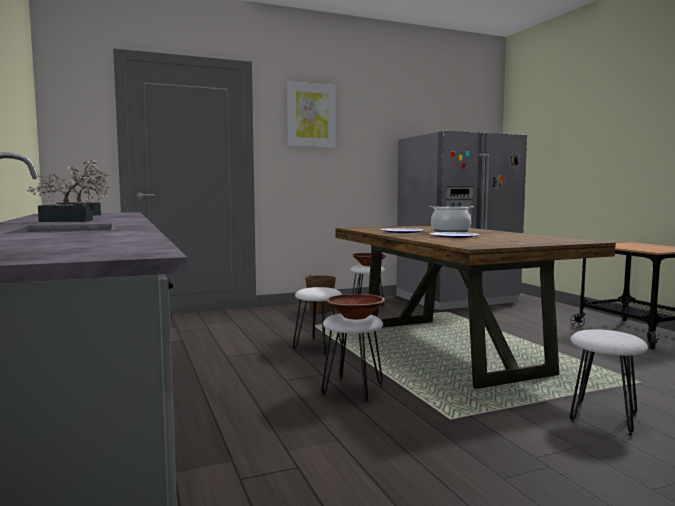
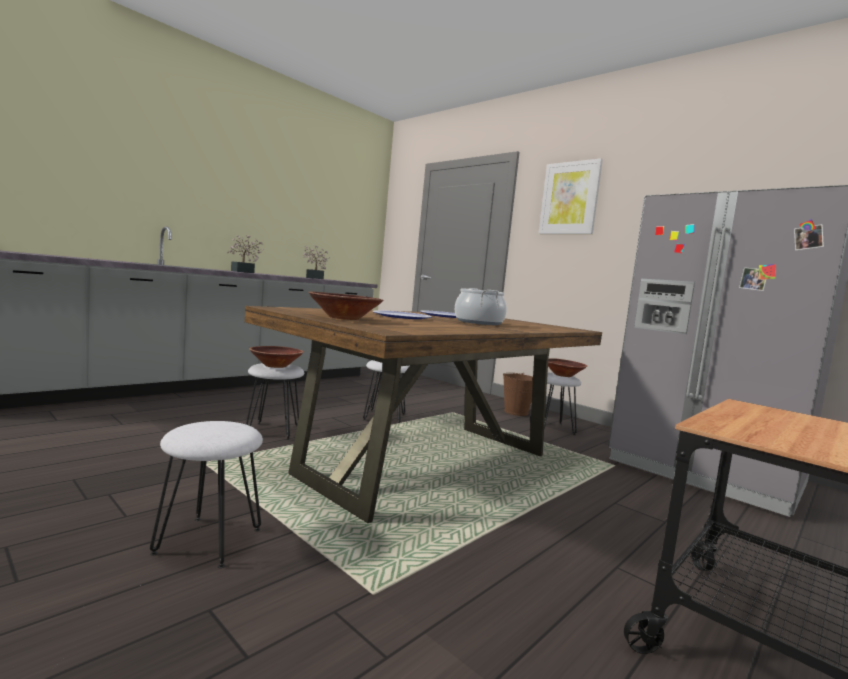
camera: 65 degrees right, 0 degrees up
(521, 242) = (344, 318): none -> brown bowl

